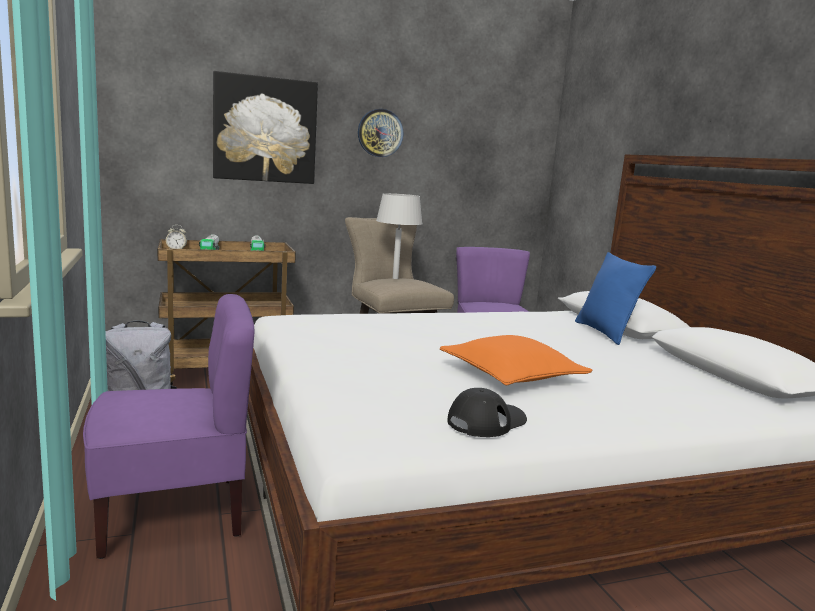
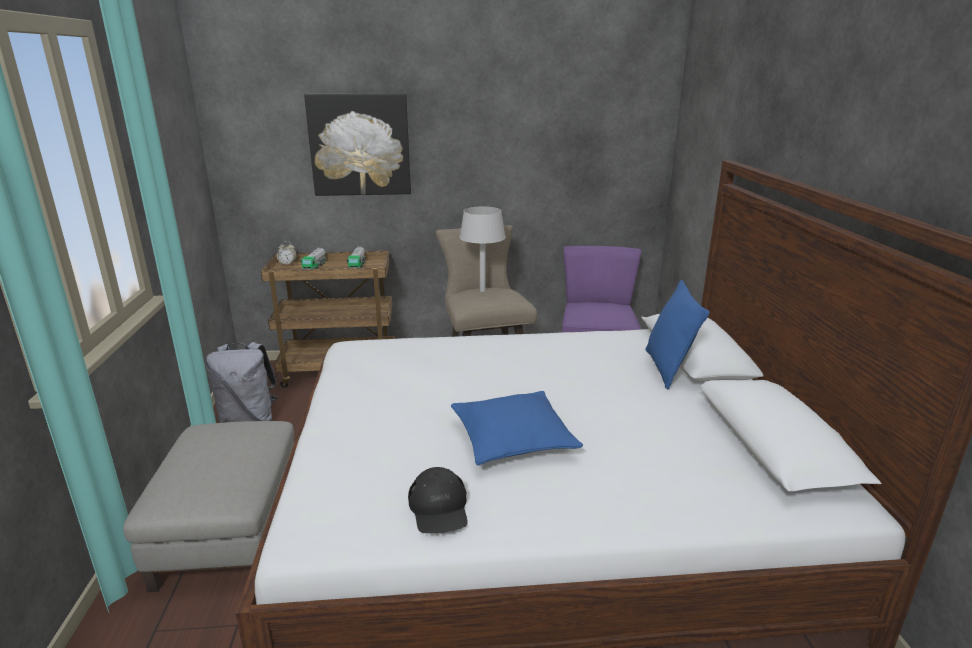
camera: 15 degrees right, 10 degrees up
(173, 513) = (231, 531): purple chair -> grey ottoman
(380, 133) = (475, 137): wall clock -> none
(486, 421) = (439, 508): black cap -> black cap turned 105 degrees clockwise
(511, 375) = (513, 439): orange pillow -> blue pillow

